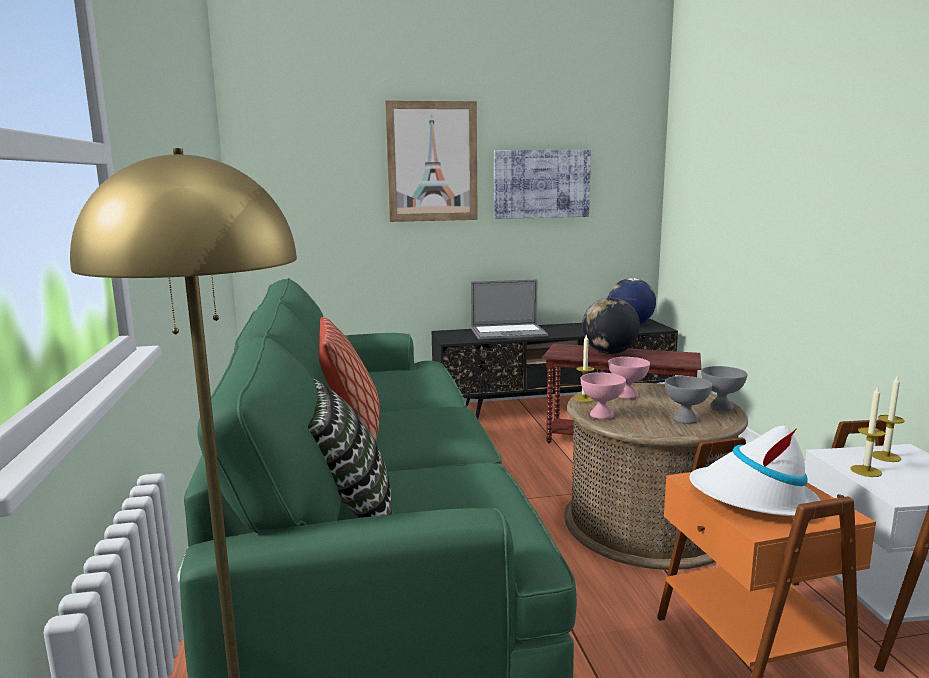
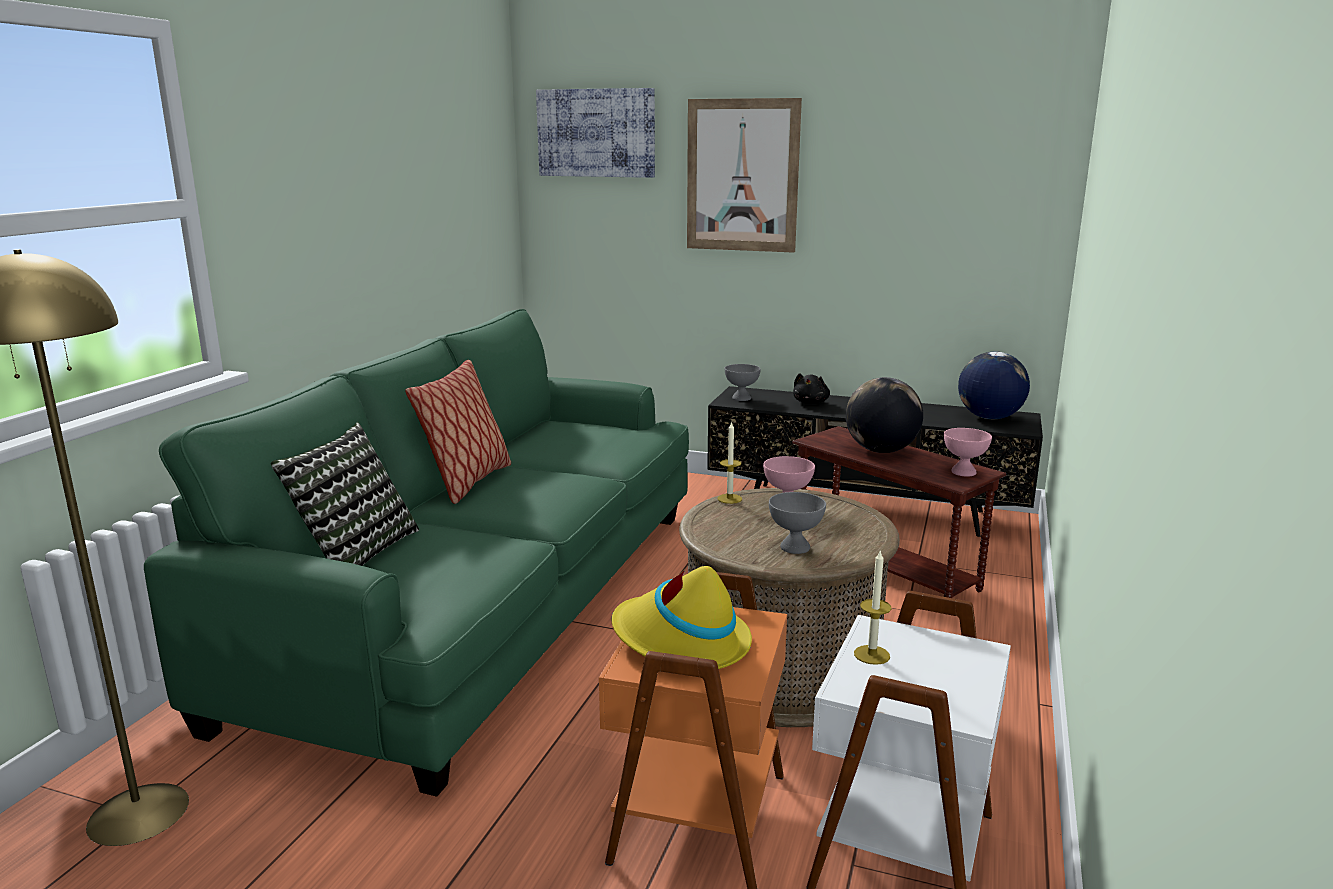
camera: 30 degrees right, 5 degrees up
(508, 332) = (811, 402): laptop -> black plush toy
(541, 184) = (886, 209): picture -> picture (596, 133)
(601, 415) = (711, 520): pink bowl -> pink bowl (964, 472)
(721, 407) = (865, 544): grey bowl -> grey bowl (742, 398)
(753, 499) = (680, 642): white hat -> yellow hat
(885, 456) = (936, 648): candle -> none

